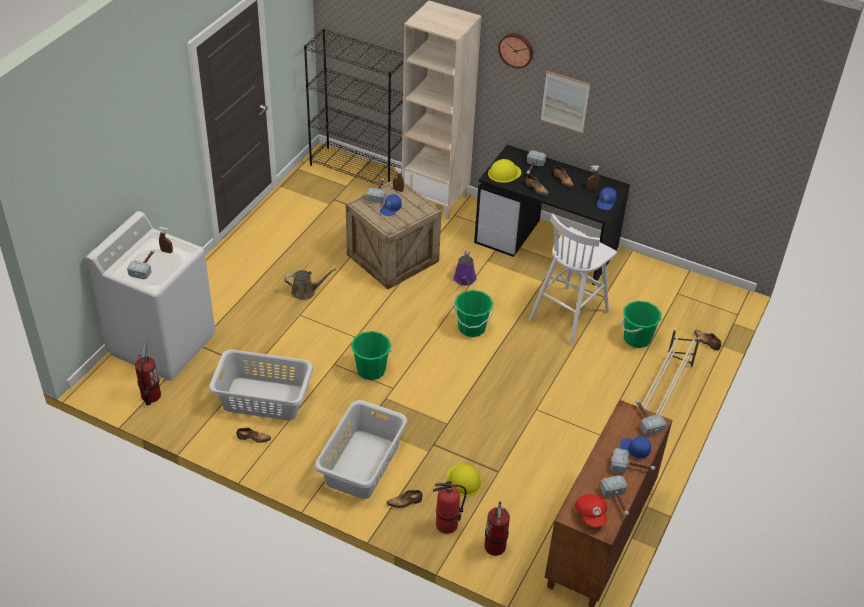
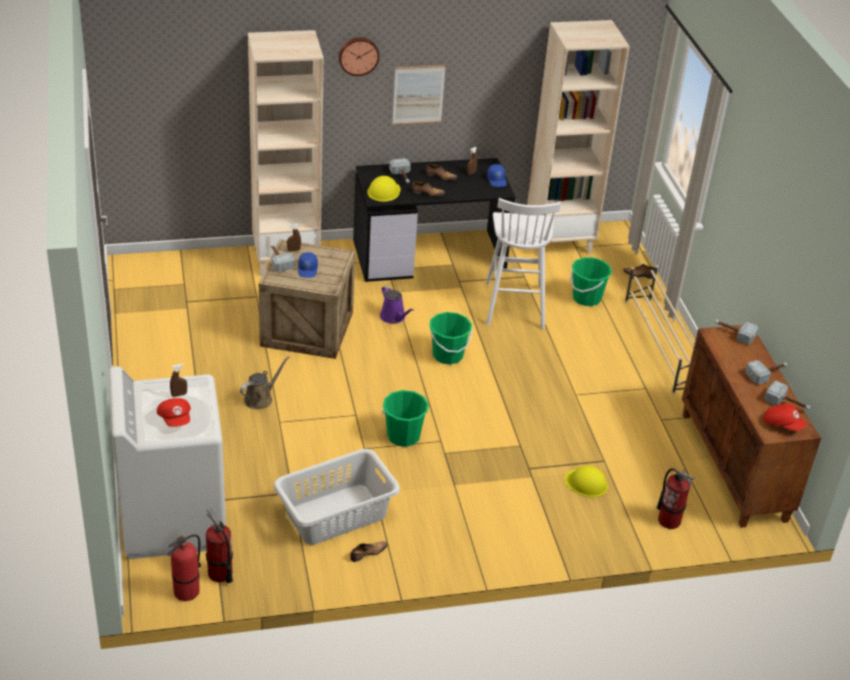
camera: 40 degrees left, 5 degrees down
(145, 266) = (175, 419): hammer -> red cap
(358, 169) = (178, 263): black bookcase -> none
(361, 464) = (489, 520): grey laundry basket -> none
(405, 502) = (561, 528): shoe -> none
(446, 525) = (614, 527): fire extinguisher -> fire extinguisher (186, 592)
(634, 449) = (752, 359): blue cap -> none
(668, 282) = (559, 241): none -> beige bookcase

